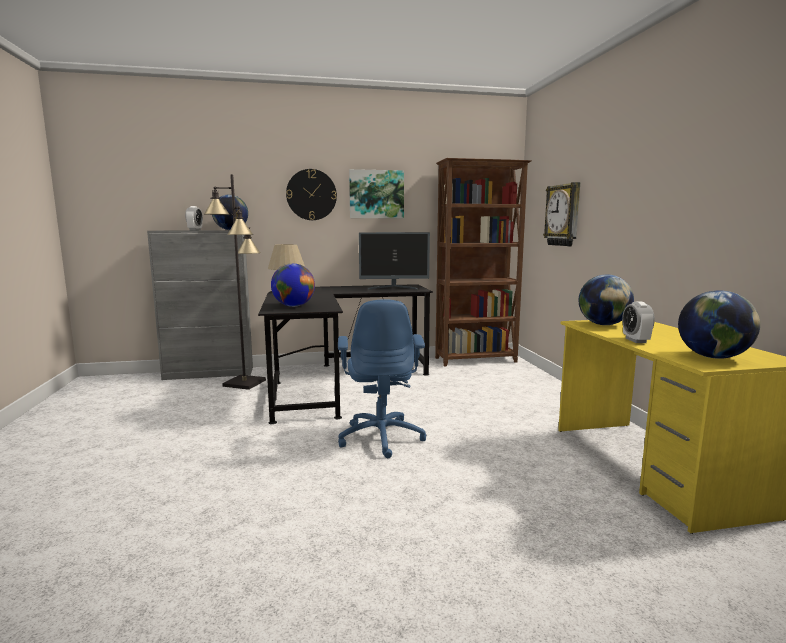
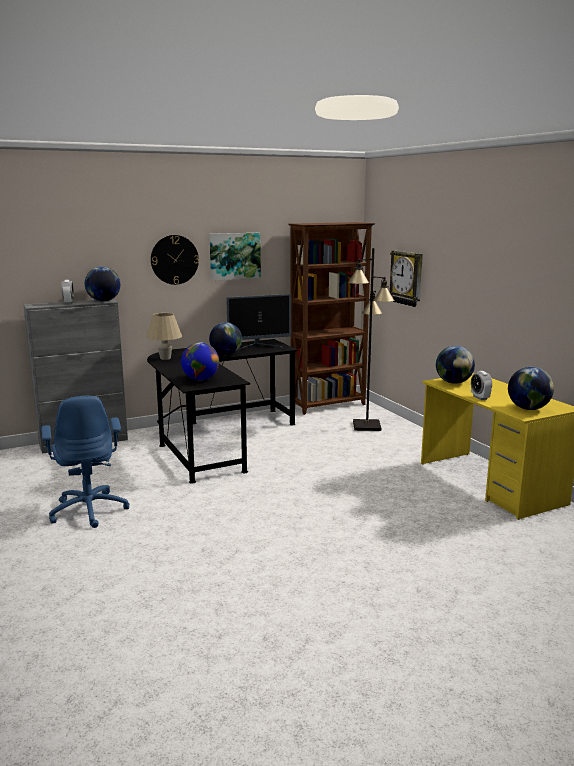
camera: 15 degrees left, 5 degrees up
(244, 383) = (130, 448): black floor lamp -> black floor lamp (366, 426)
(351, 291) = (226, 354): none -> globe
(381, 437) = (292, 483): blue office chair -> blue office chair (89, 510)

